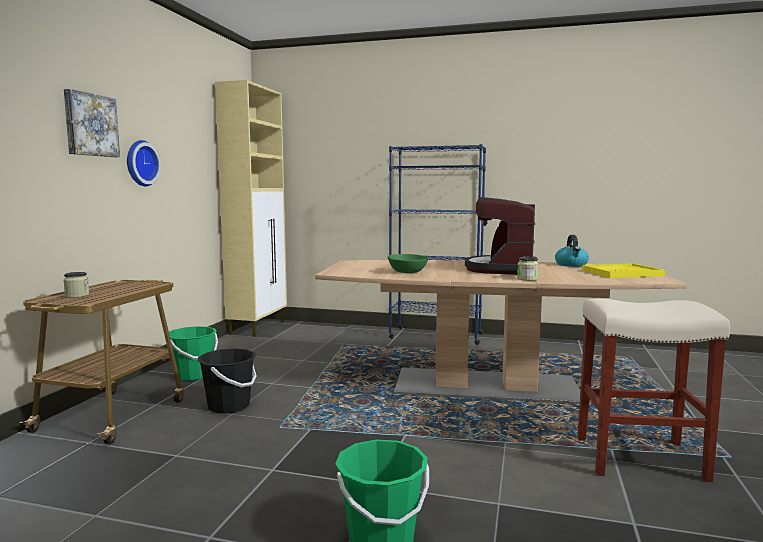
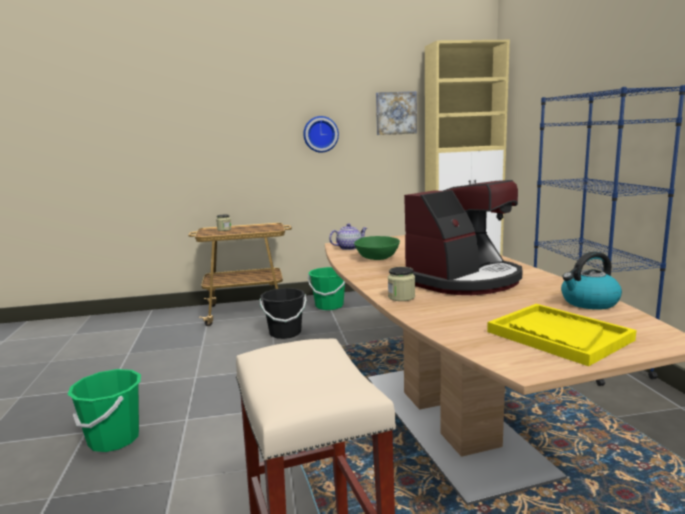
camera: 65 degrees right, 5 degrees up
(90, 125) = (271, 111): picture -> picture (395, 113)
(354, 272) = (349, 248): none -> teapot
(503, 269) = (464, 280): coffee machine -> coffee machine turned 150 degrees clockwise

